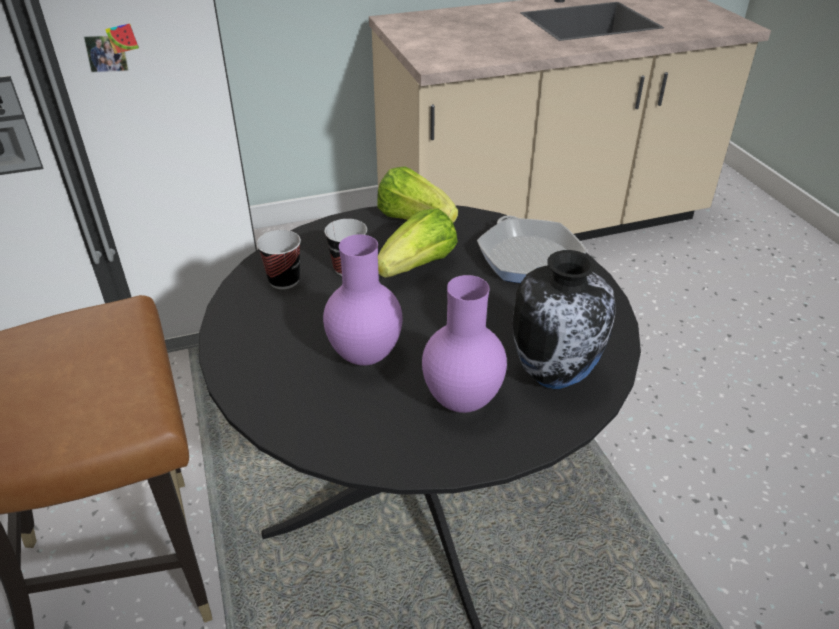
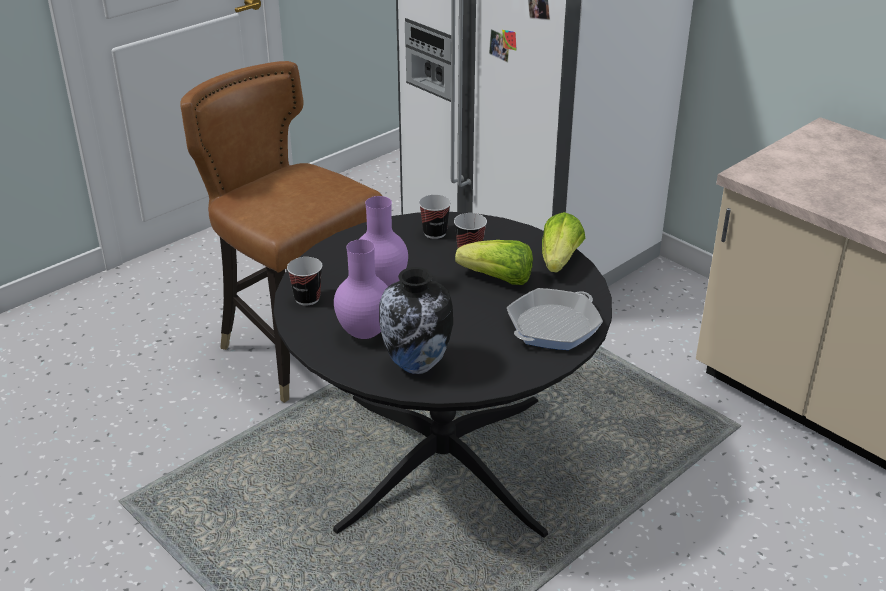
camera: 65 degrees right, 5 degrees down
(342, 435) = (307, 298): none -> cup

